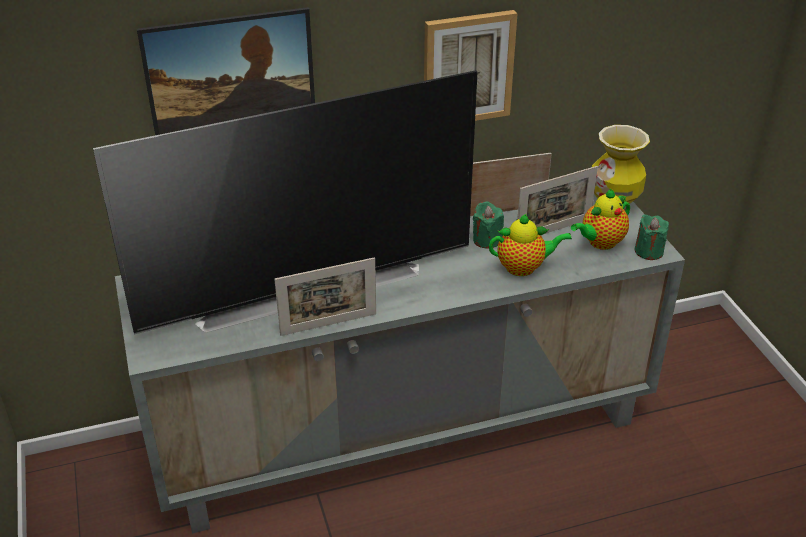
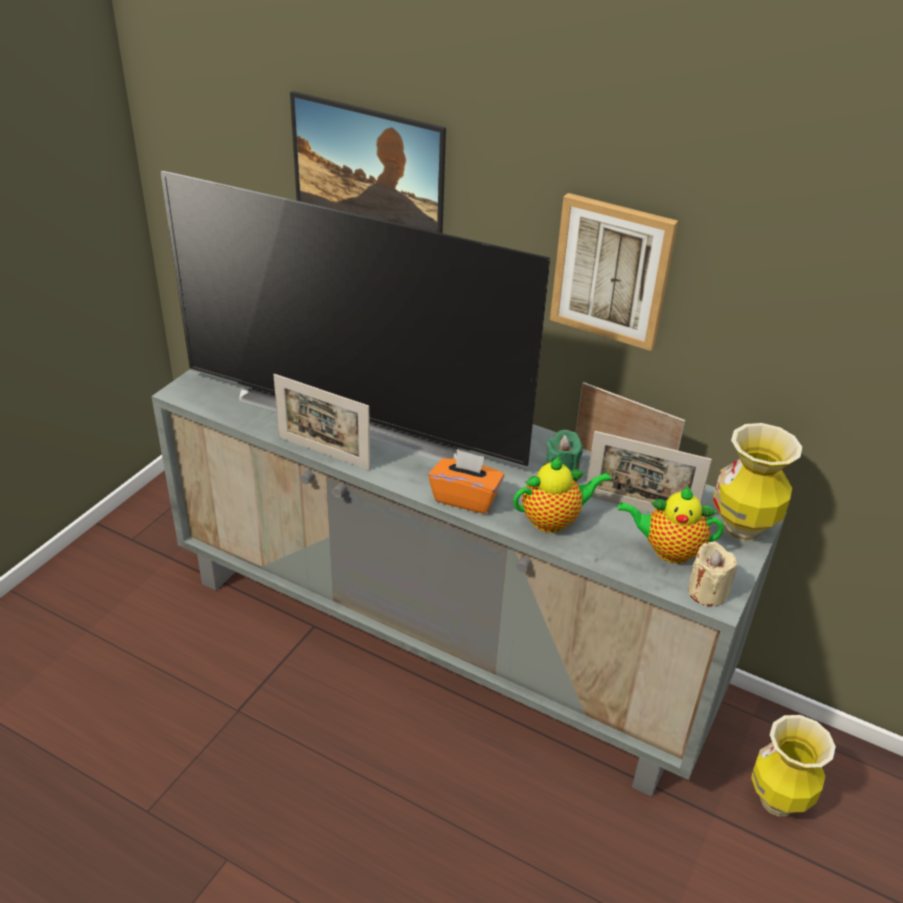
camera: 45 degrees right, 0 degrees up
(458, 289) = (465, 498): none -> orange tissue box
(524, 267) = (554, 520): teapot -> teapot turned 60 degrees counterclockwise
(648, 251) = (707, 592): green candle -> beige candle
(682, 376) = (777, 801): none -> vase

